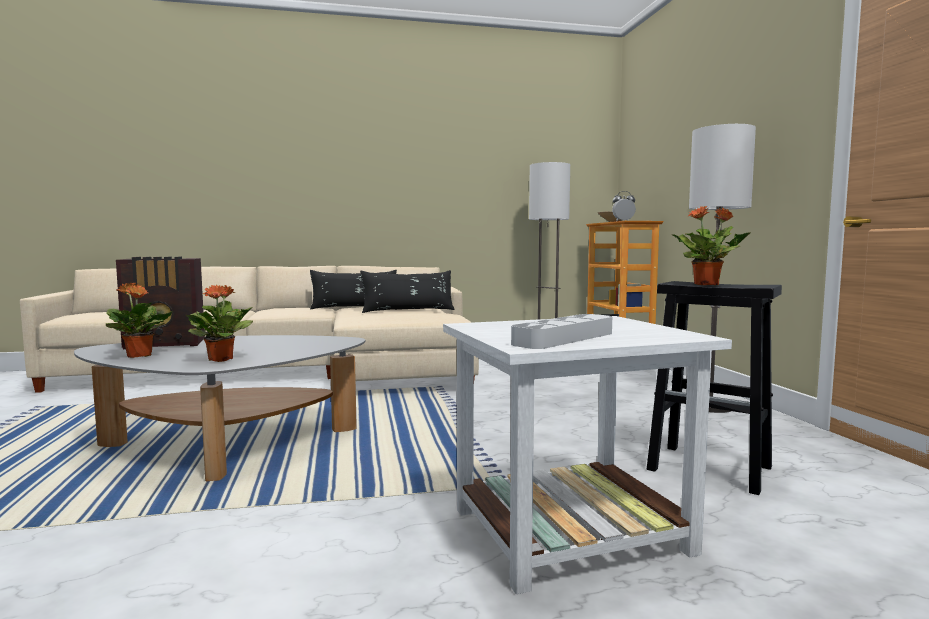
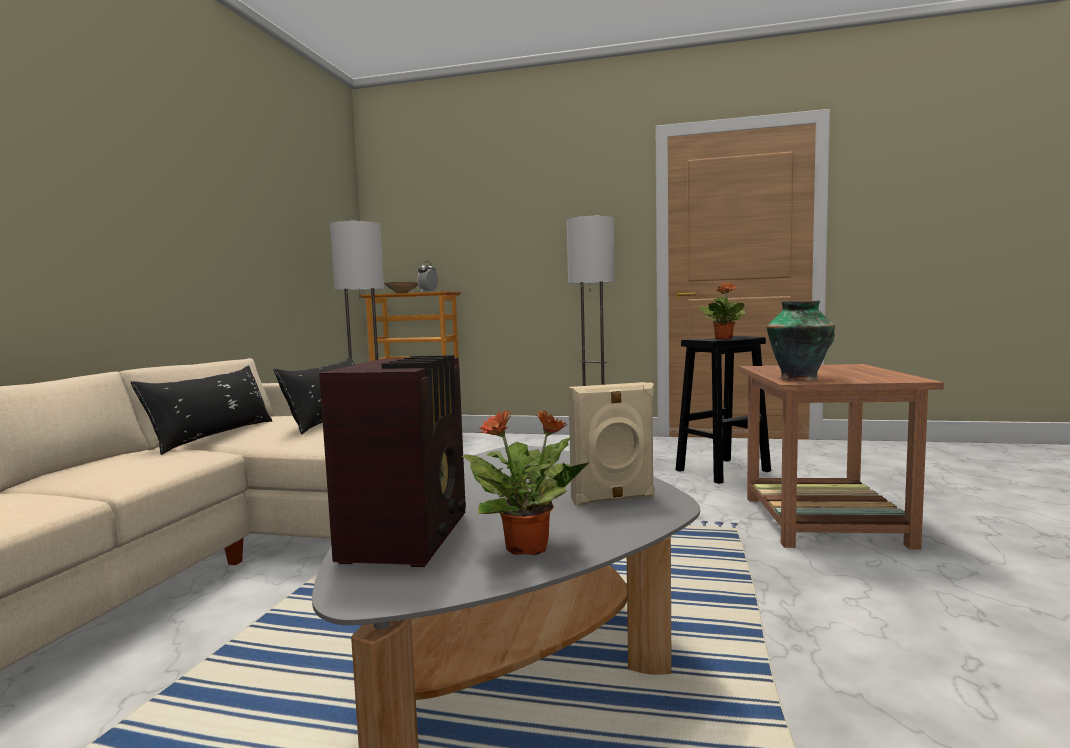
camera: 65 degrees left, 0 degrees up
(221, 359) = (613, 499): potted plant -> beige speaker
(498, 326) = (800, 378): none -> vase
(564, 338) = (870, 375): grey tray -> none
(567, 531) = (824, 521): white side table -> brown side table

